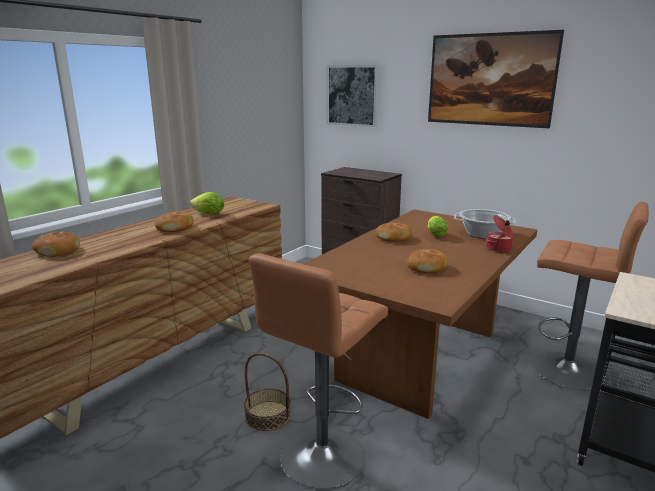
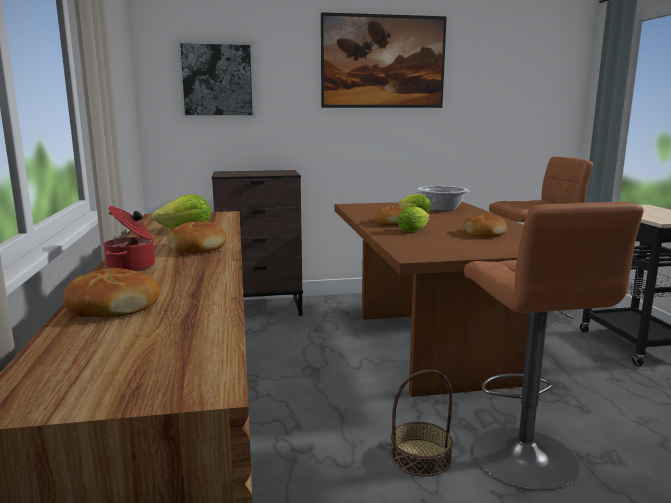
camera: 45 degrees left, 5 degrees down
(384, 249) = (414, 230): none -> lettuce
(499, 248) = (481, 214): cooking pot -> cooking pot (132, 267)

